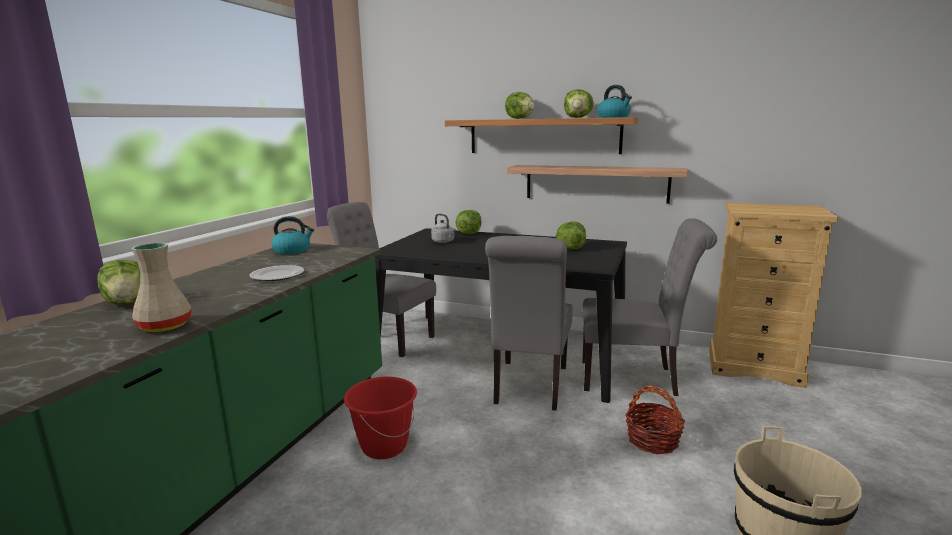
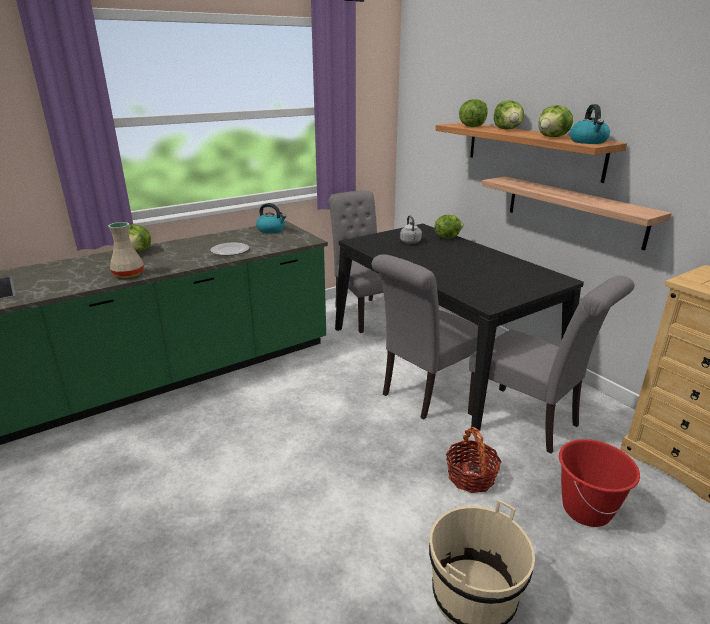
camera: 35 degrees right, 10 degrees up
(384, 446) = (279, 394): red bucket -> red bucket (586, 509)
(570, 248) = (506, 276): lettuce -> lettuce (471, 127)

